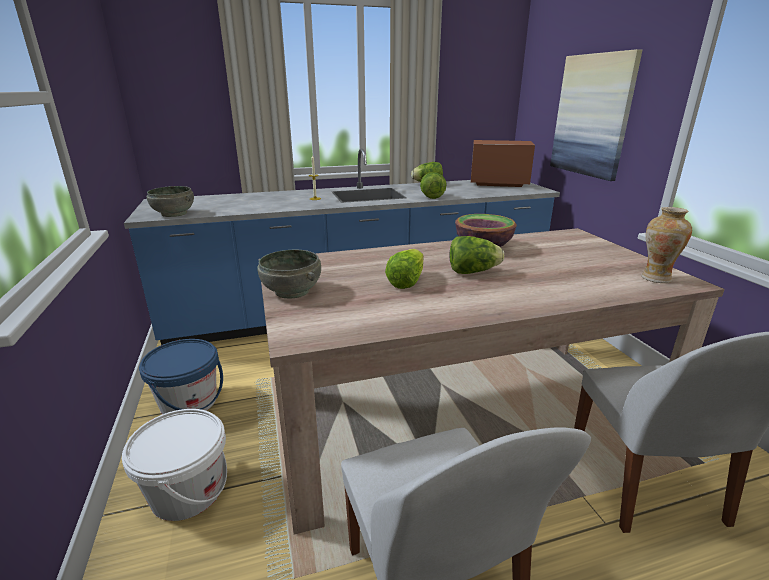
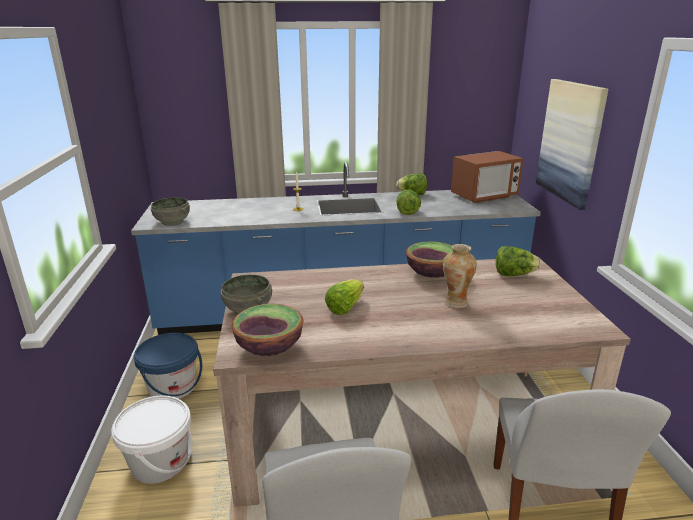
camera: 10 degrees right, 0 degrees up
(334, 327) = (269, 347): none -> bowl
(472, 272) = (407, 301): lettuce -> lettuce (514, 274)
(498, 183) = (484, 196): microwave -> microwave turned 135 degrees clockwise
(656, 278) = (572, 321): vase -> vase (456, 302)

